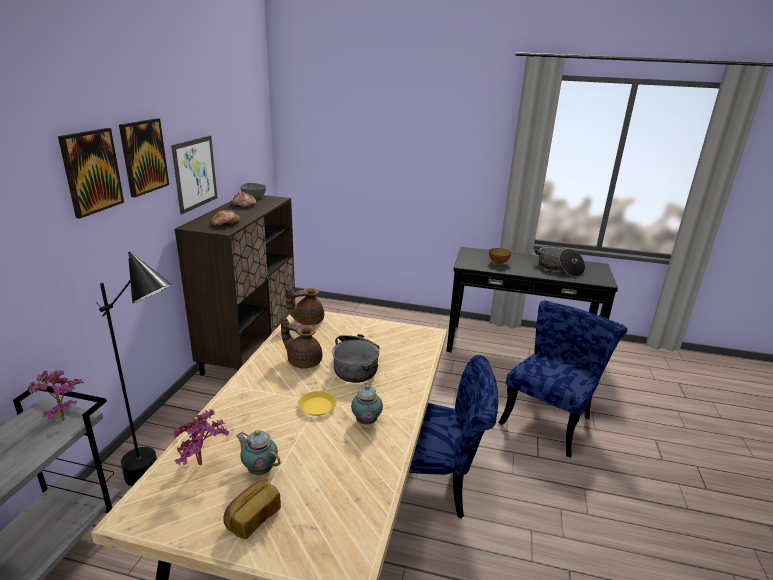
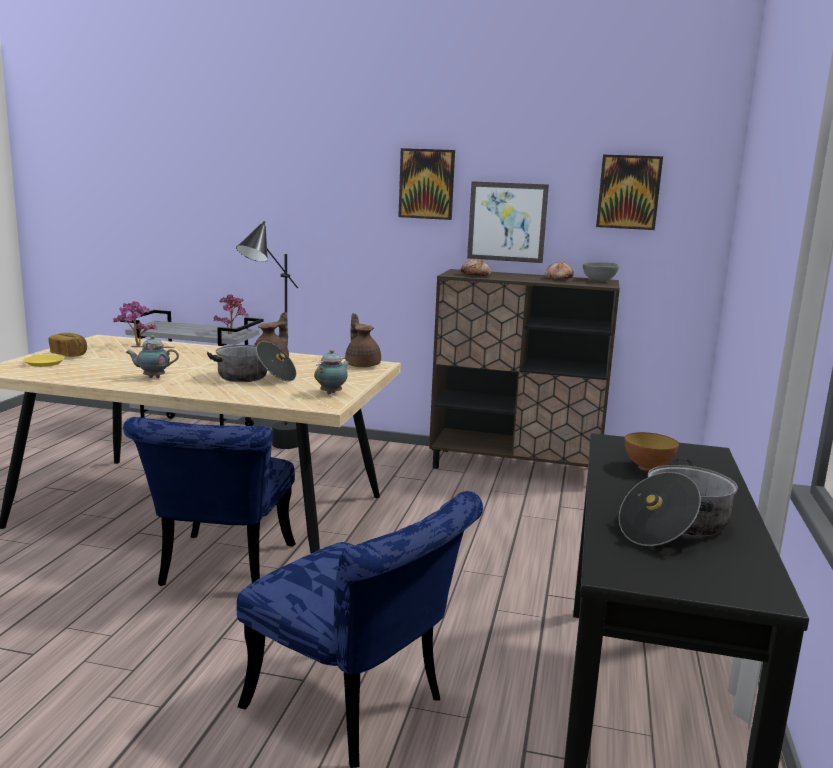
camera: 90 degrees right, 10 degrees down
(91, 171) = (360, 182): picture -> picture (628, 192)
(259, 469) = (118, 355): teapot -> teapot (332, 393)
(317, 406) = (189, 366): yellow plate -> yellow plate (44, 363)

